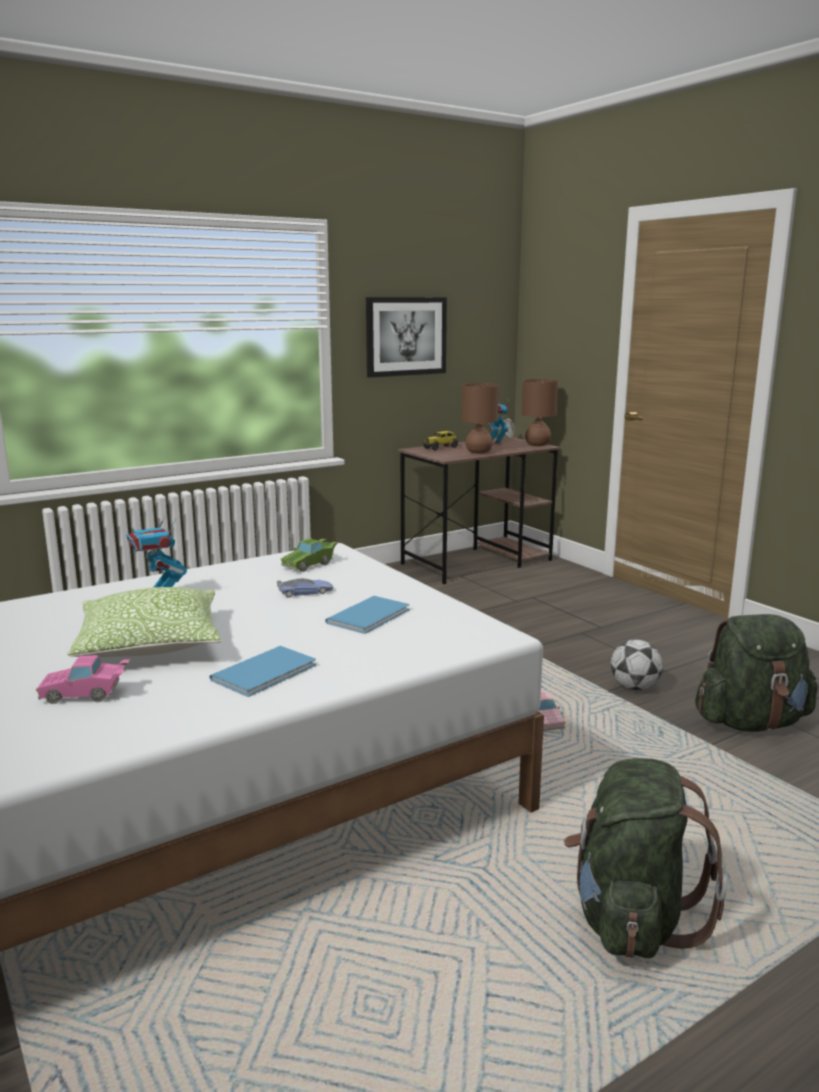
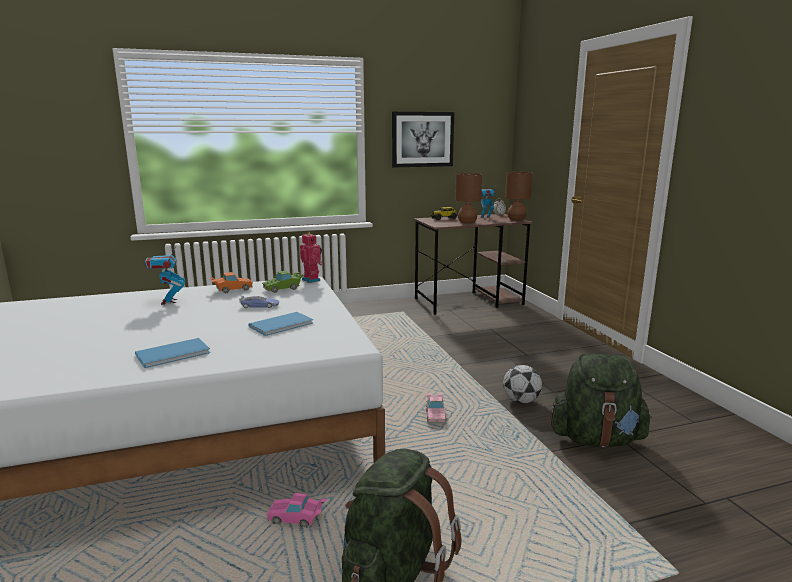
camera: 15 degrees right, 0 degrees up
(86, 694) = (56, 355): pink toy car -> pink toy car (297, 519)
(150, 644) = (129, 329): pillow -> none
(235, 573) = (232, 290): none -> orange toy car
(335, 549) = (312, 280): none -> toy robot

